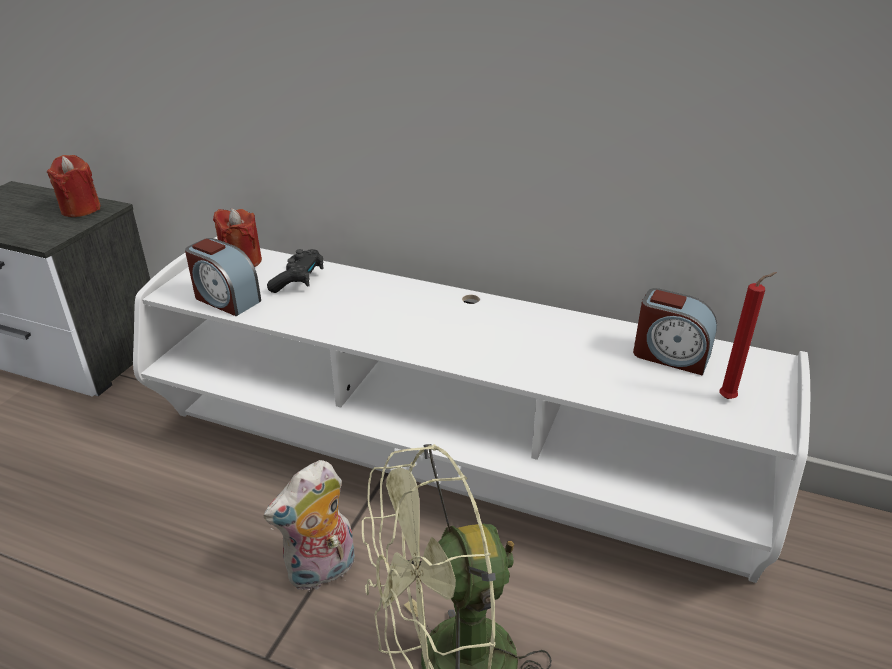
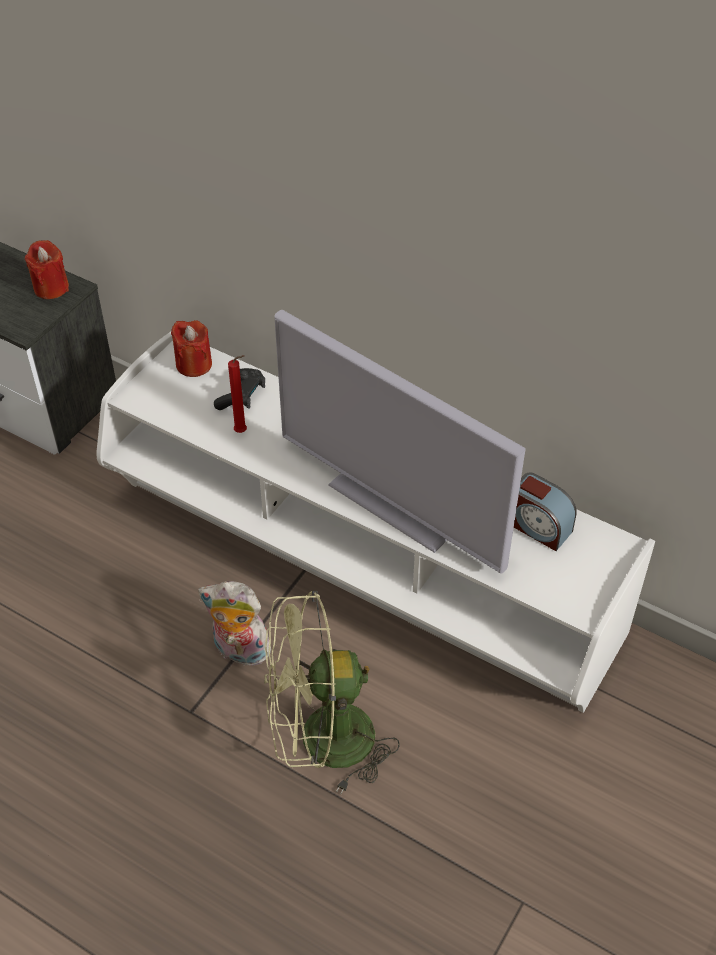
camera: 10 degrees right, 15 degrees up
(226, 299) = (178, 412): alarm clock -> none
(322, 572) = (239, 651): plush toy -> plush toy turned 45 degrees clockwise
(497, 352) = (395, 503): none -> television
(730, 399) = (567, 577): red candle -> red candle (242, 432)

